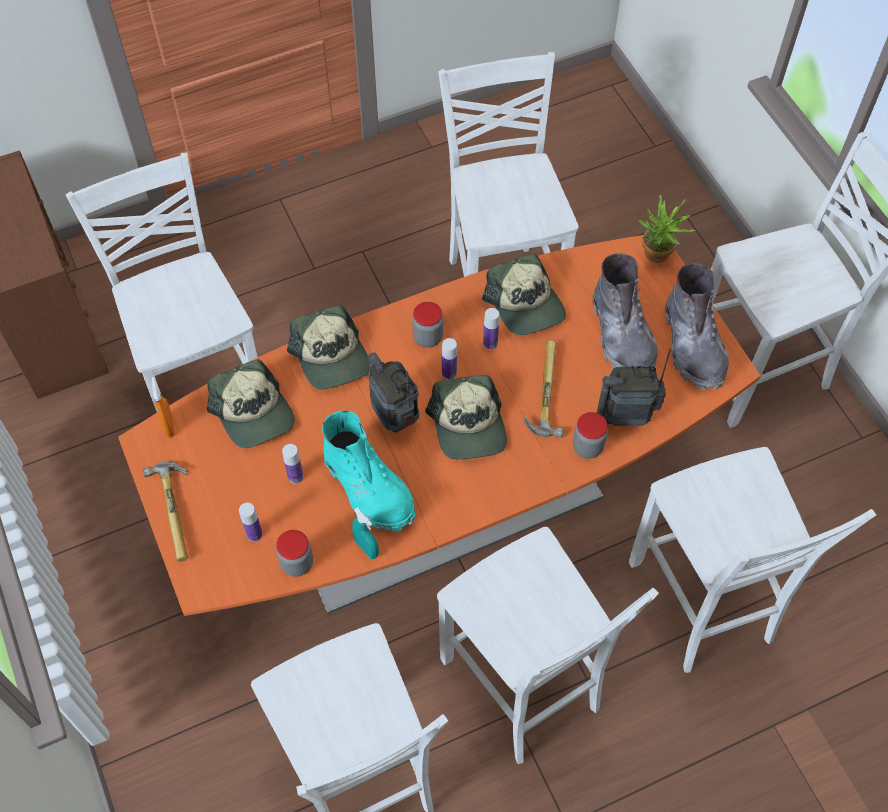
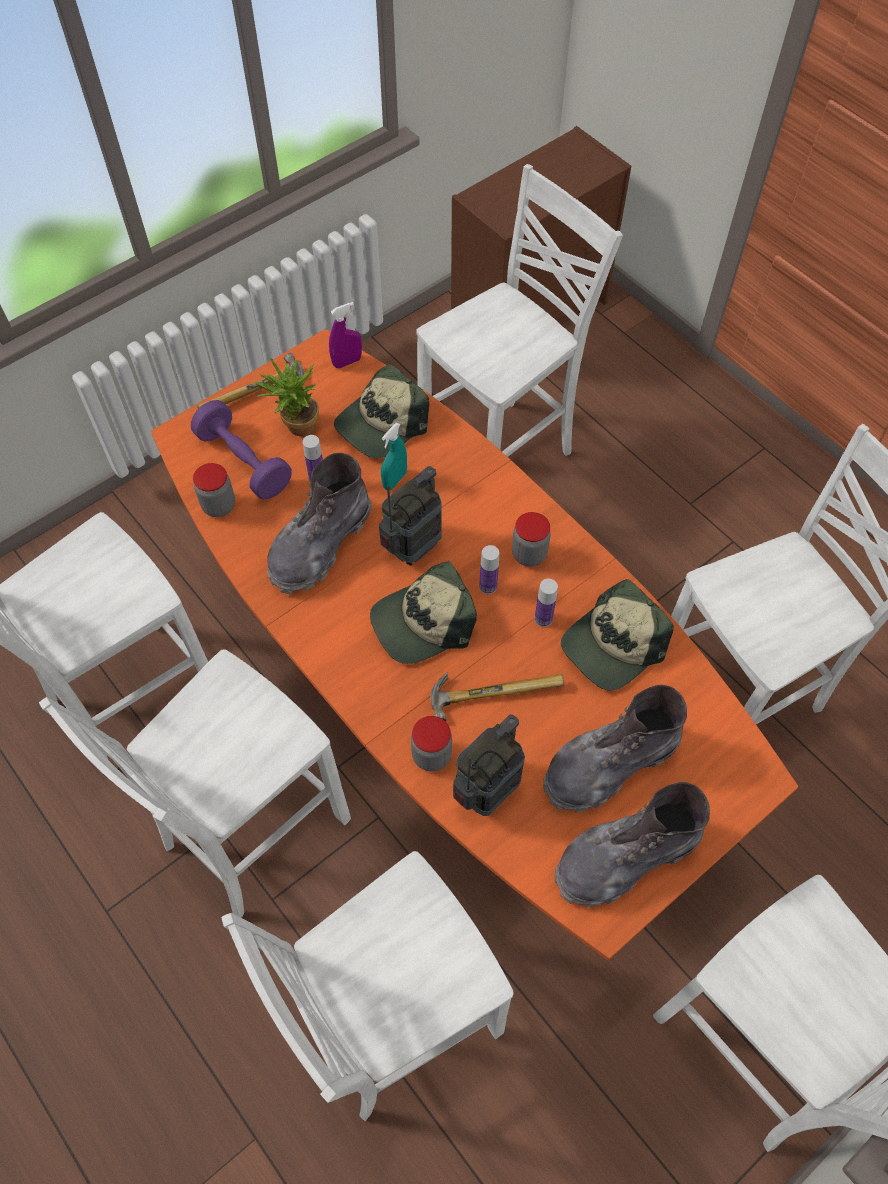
camera: 75 degrees right, 0 degrees up
(169, 426) = (347, 362): orange spray bottle -> purple spray bottle
(254, 534) = (244, 462): bottle -> purple dumbbell
(331, 357) = (471, 472): cap -> none
(366, 548) = (248, 561): turquoise spray bottle -> turquoise spray bottle (394, 480)
(368, 488) = (319, 545): turquoise boot -> grey boot
(625, 417) = (487, 791): radio -> radio turned 60 degrees clockwise
(658, 257) = (751, 787): potted plant -> potted plant (296, 428)

